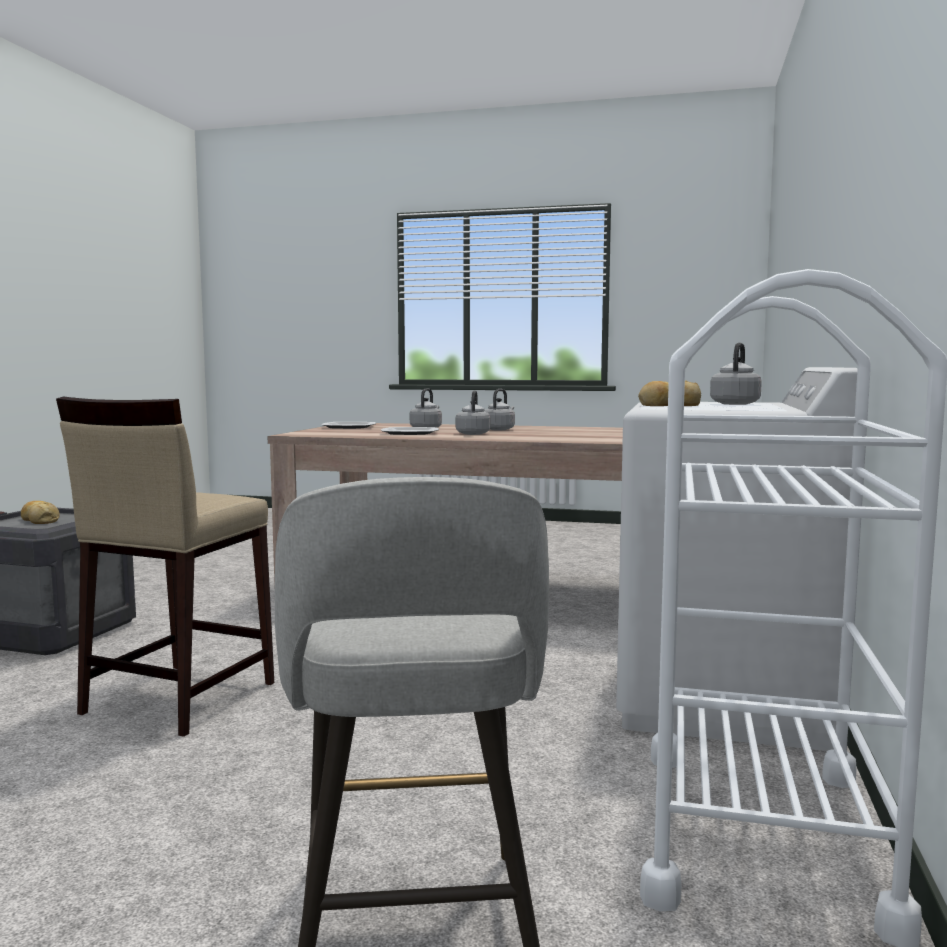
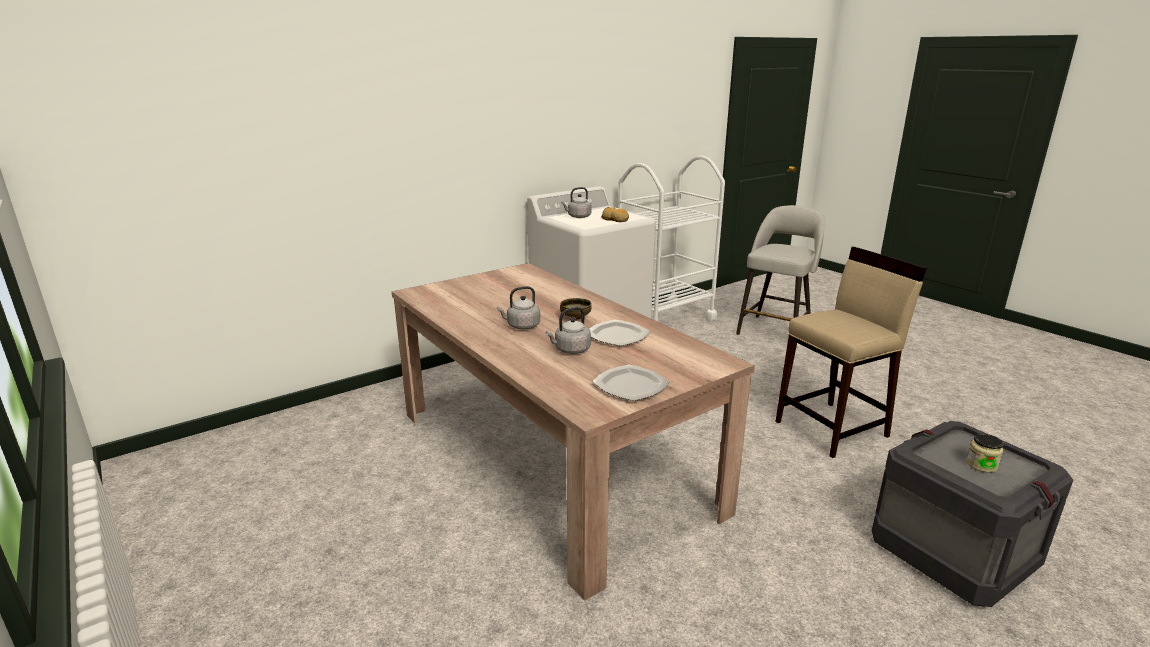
camera: 140 degrees left, 15 degrees up
(40, 520) = (981, 465): bread -> jar
(473, 434) = (575, 317): grey kettle -> bowl

